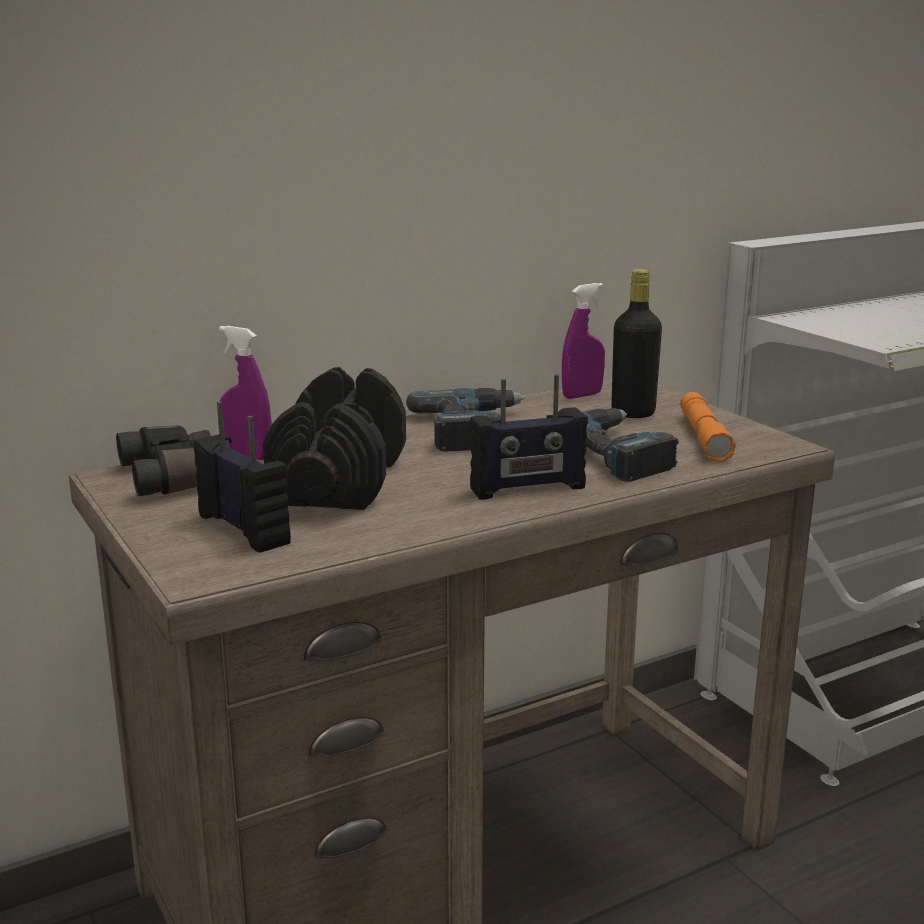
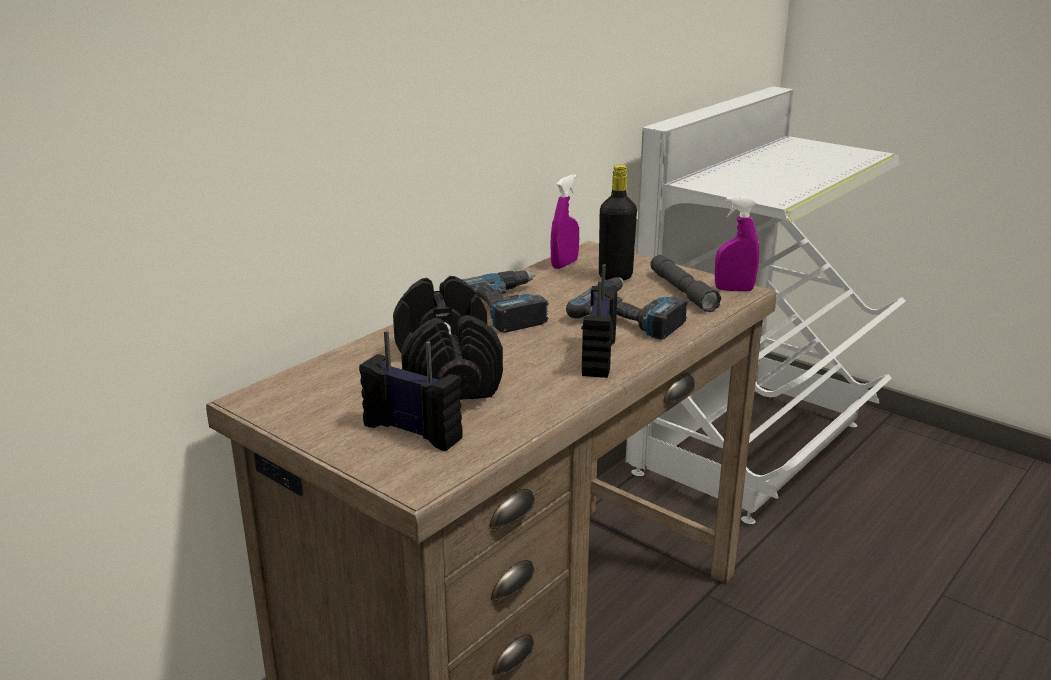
camera: 20 degrees left, 5 degrees up
(175, 477) = (307, 391): black binoculars -> none
(247, 456) = (350, 361): purple spray bottle -> purple spray bottle (734, 289)
(528, 489) = (597, 357): radio -> radio turned 135 degrees clockwise
(704, 437) = (682, 291): orange flashlight -> grey flashlight

